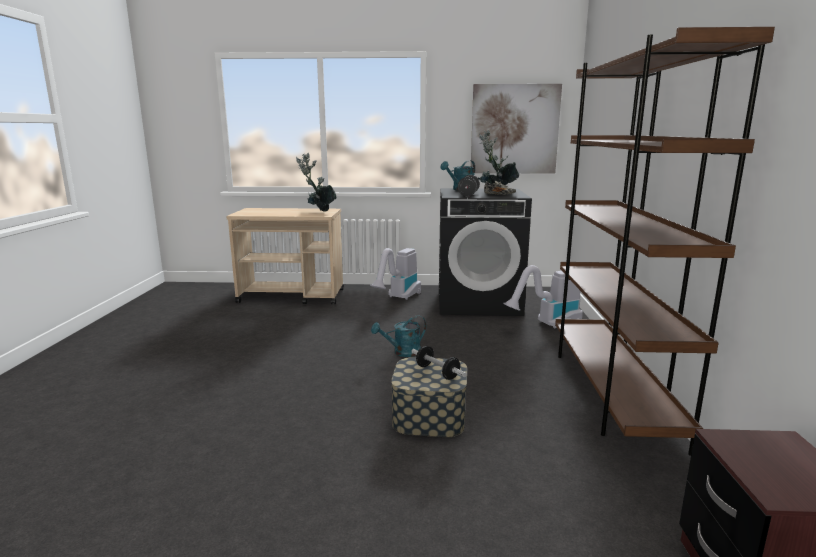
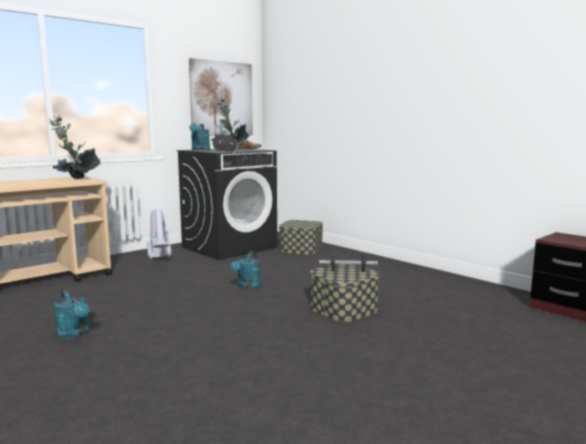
camera: 45 degrees left, 5 degrees down
(216, 351) = (75, 334): none -> turquoise watering can
(547, 325) = (301, 249): vacuum cleaner -> storage box
(610, 391) = (398, 268): brown bookcase -> none

